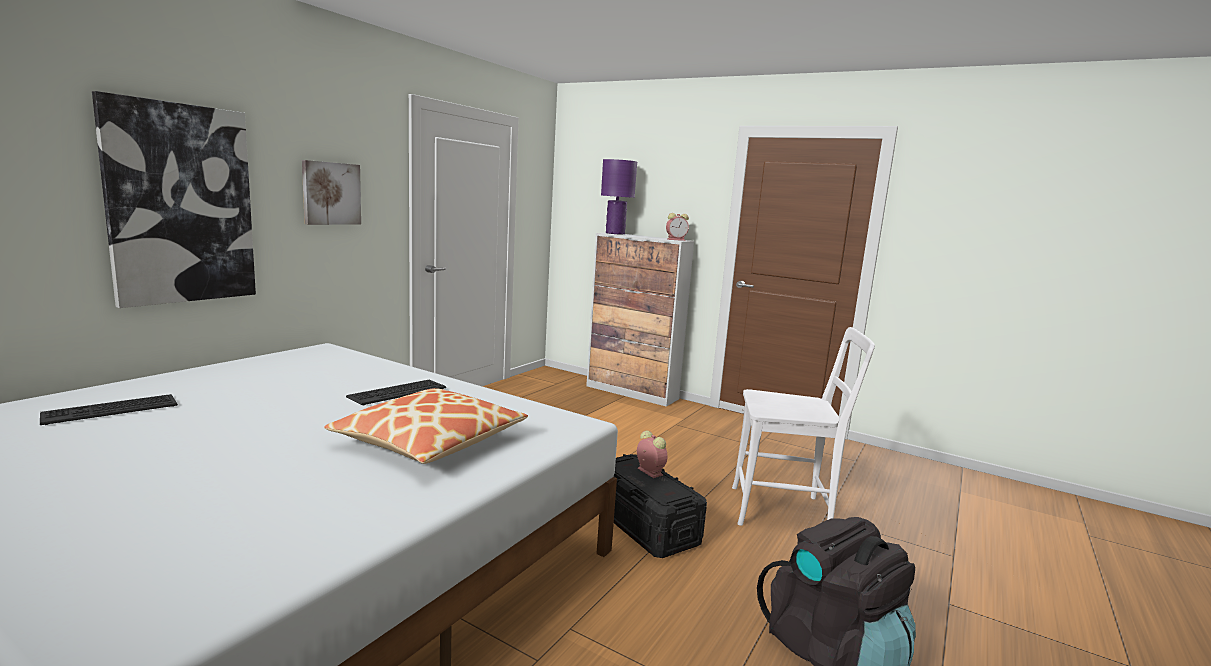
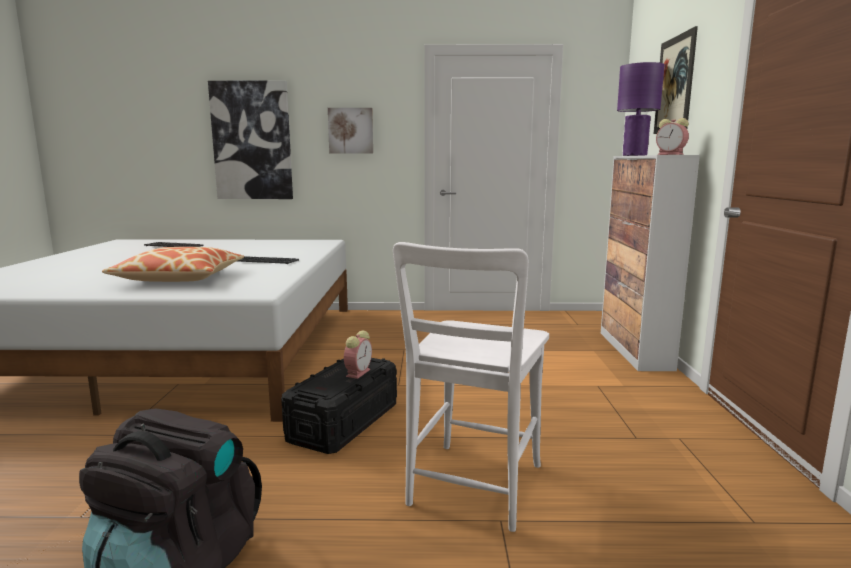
camera: 60 degrees right, 0 degrees up
(645, 180) = (674, 84): none -> picture
(785, 511) = (472, 489): white chair -> white chair turned 45 degrees clockwise

